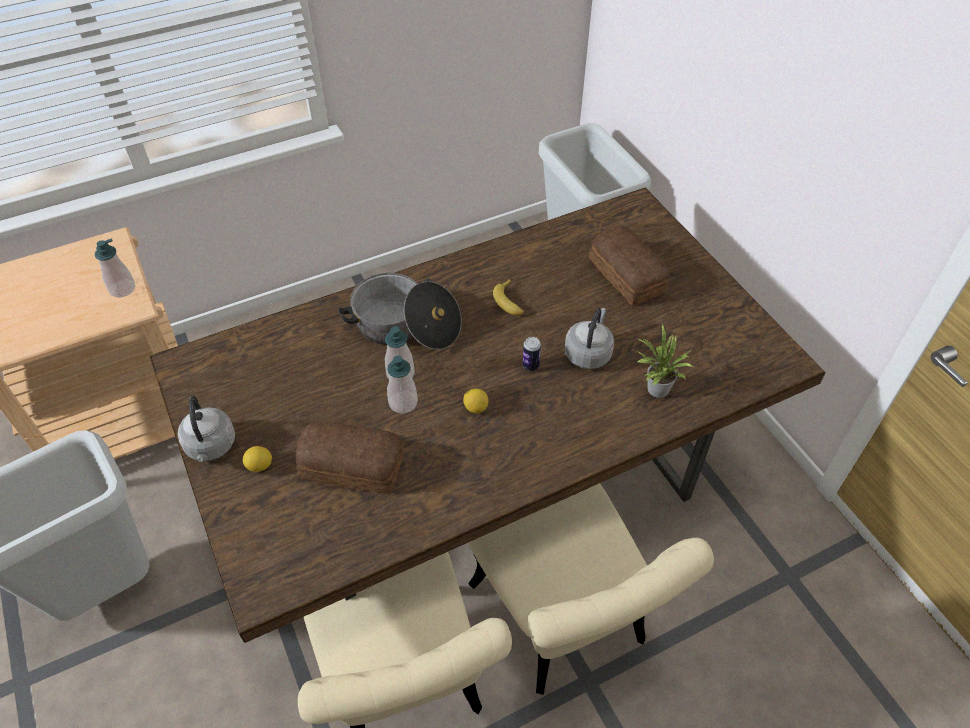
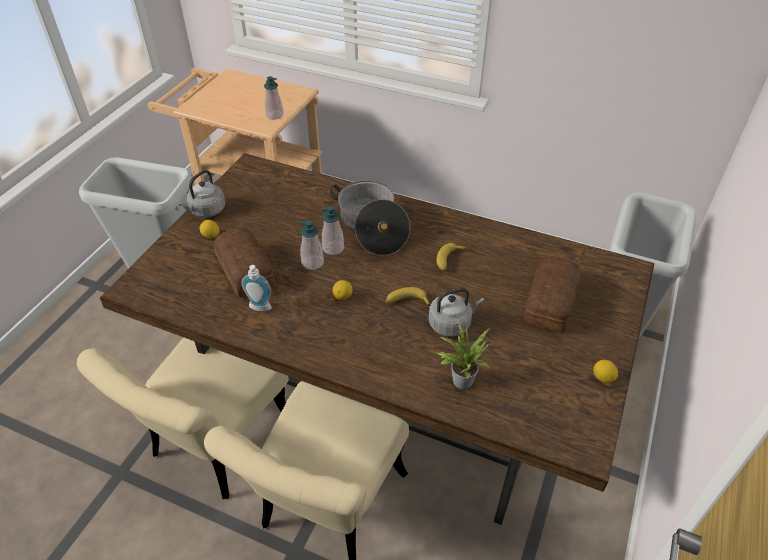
camera: 50 degrees right, 5 degrees down
(422, 486) = (259, 309): none -> soap dispenser
(530, 365) = (406, 301): can -> banana
(731, 302) = (603, 378): none -> lemon

